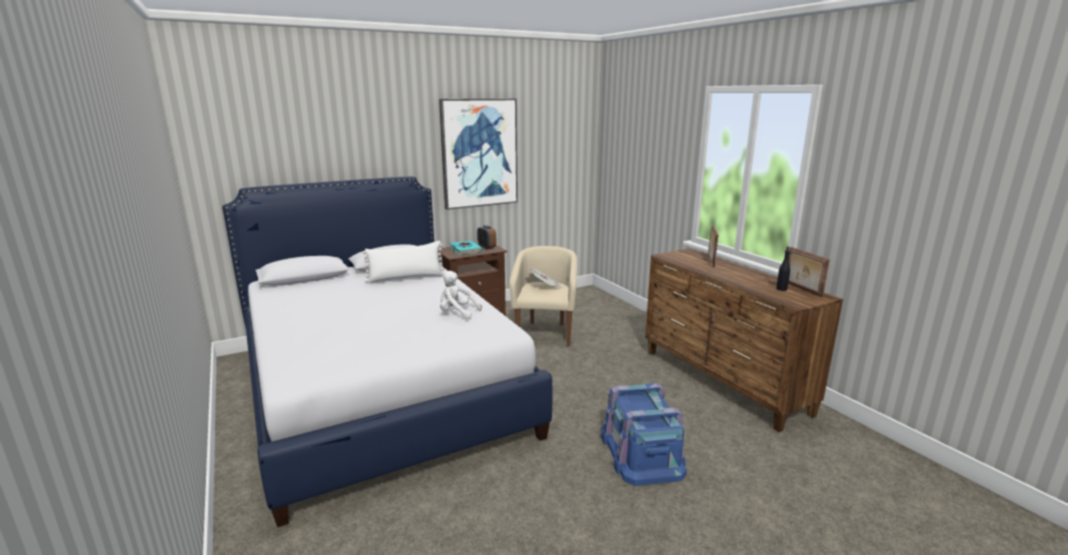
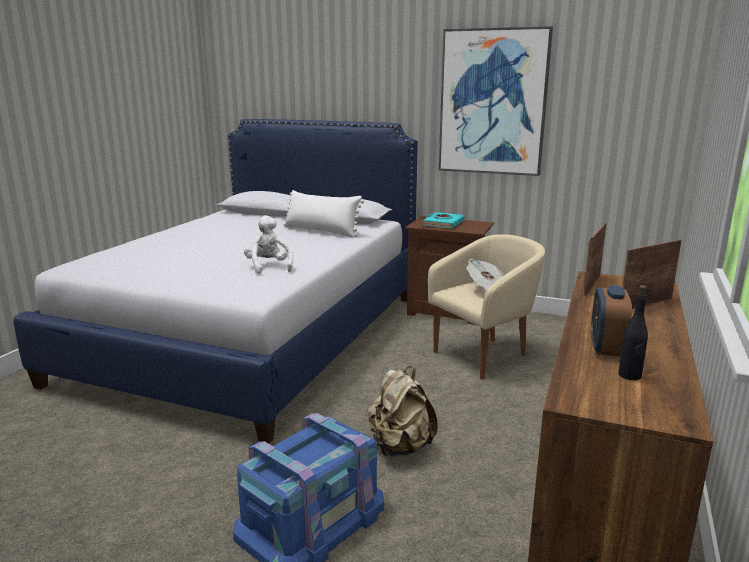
camera: 50 degrees right, 0 degrees up
(486, 247) = (471, 226): alarm clock -> alarm clock (606, 348)
(605, 398) = (399, 447): none -> beige backpack
(802, 289) = (674, 392): picture frame -> picture frame (591, 284)

